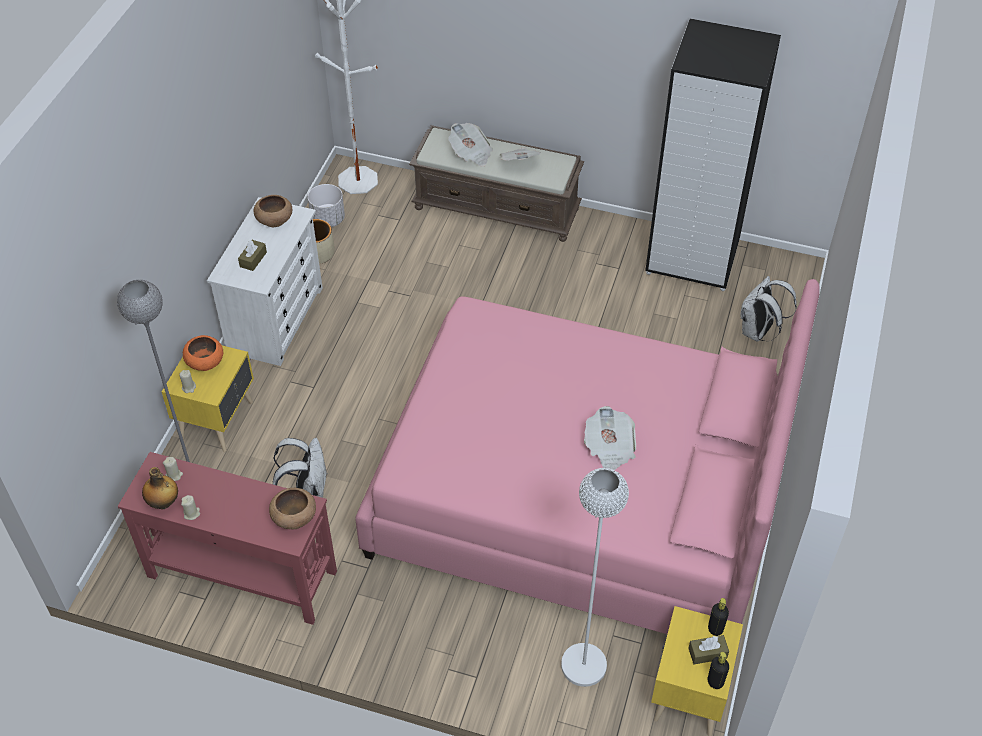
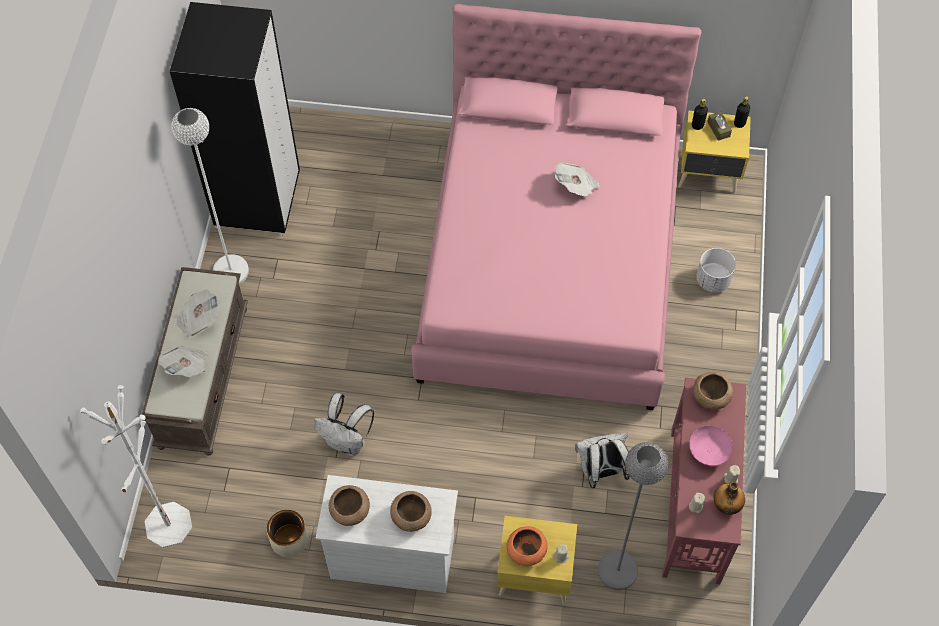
camera: 100 degrees left, 10 degrees up
(230, 500) = (708, 451): none -> pink bowl
(253, 259) = (411, 516): brown tissue box -> brown bowl
(327, 219) = (236, 541): white planter -> white planter (713, 280)
(584, 666) = (705, 241): white floor lamp -> white floor lamp (231, 271)
(758, 332) = (344, 147): white backpack -> white backpack (347, 442)

